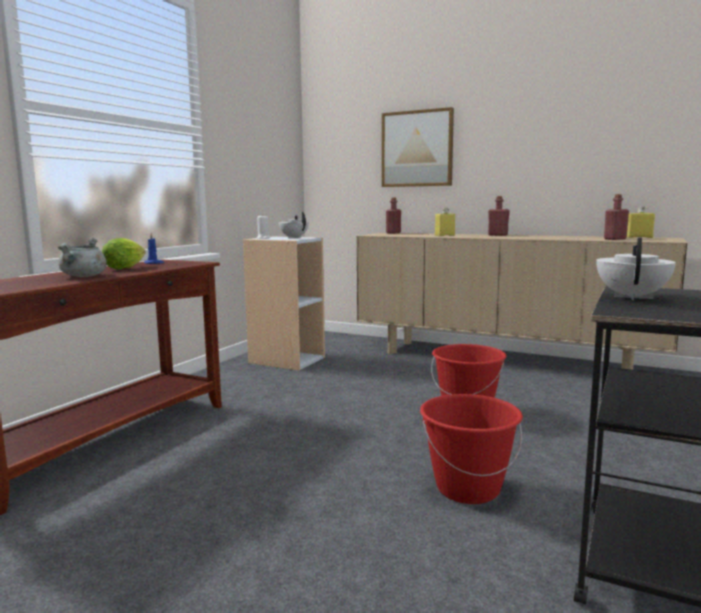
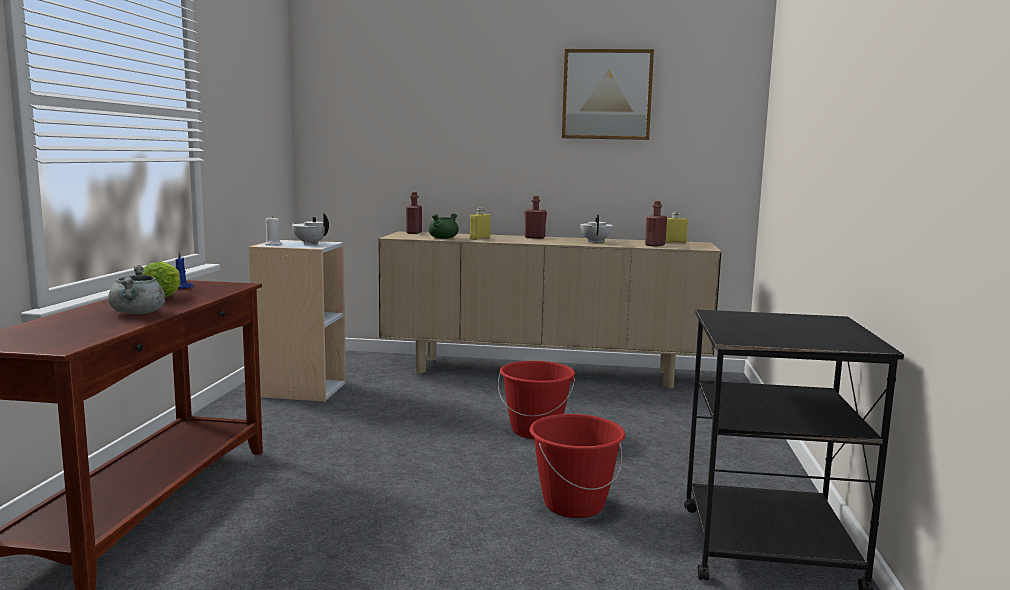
camera: 20 degrees left, 0 degrees up
(412, 235) = (443, 238): none -> green cooking pot
(417, 149) = (439, 137): picture -> picture (607, 94)
(632, 297) = (728, 324): white teapot -> white teapot (596, 241)

